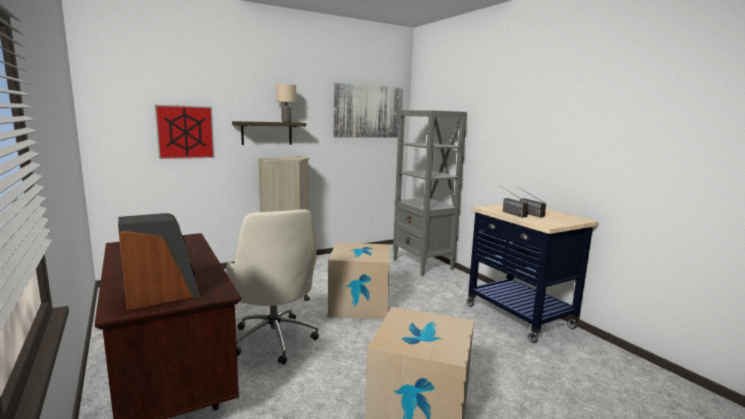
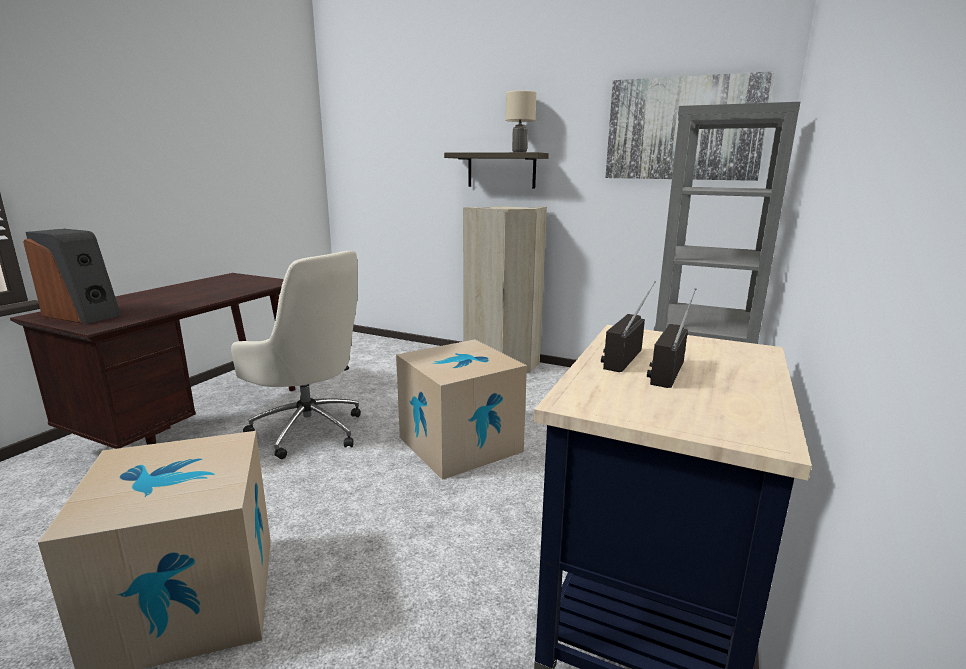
camera: 55 degrees right, 5 degrees up
(185, 132) = (409, 168): picture -> none
(274, 340) = (309, 431): beige office chair -> beige office chair turned 90 degrees counterclockwise

